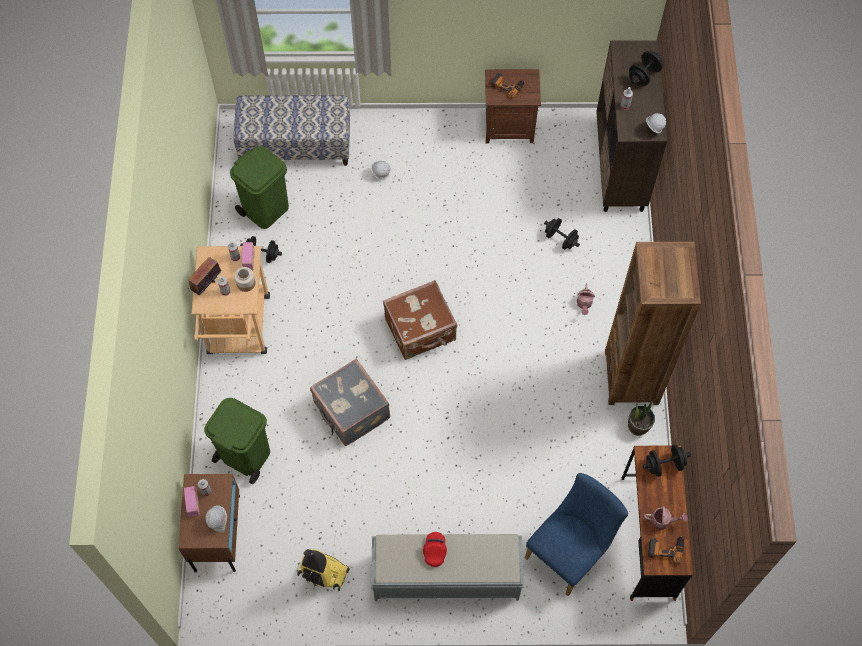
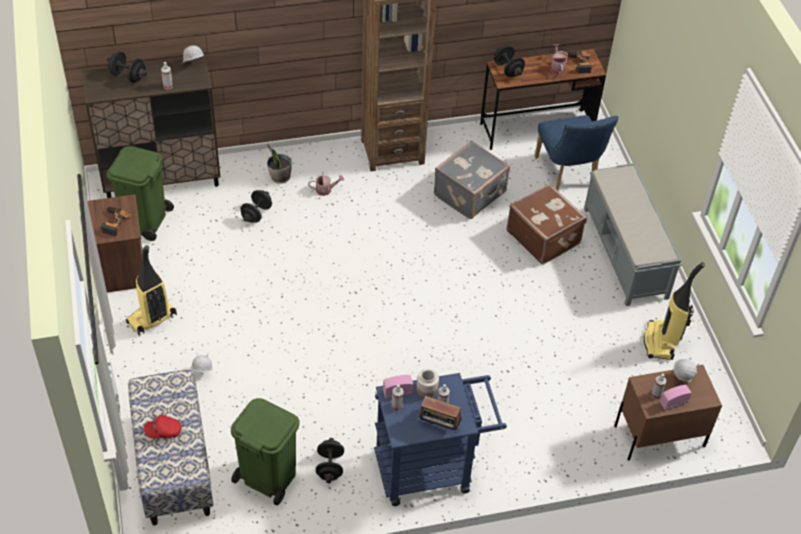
camera: 105 degrees left, 15 degrees down
(238, 331) = (431, 468): beige cart -> blue cart
(245, 455) = (570, 430): green trash can -> green trash can (144, 221)
(351, 412) = (493, 349): grey suitcase -> grey suitcase (471, 194)
(421, 330) = (387, 308): brown suitcase -> brown suitcase (544, 237)
(434, 551) = (631, 222): red cap -> red cap (163, 432)
(448, 144) = (152, 319): none -> vacuum cleaner
(570, 551) = (568, 175): blue chair -> blue chair turned 135 degrees counterclockwise
(638, 425) = (438, 143): potted plant -> potted plant (280, 177)

